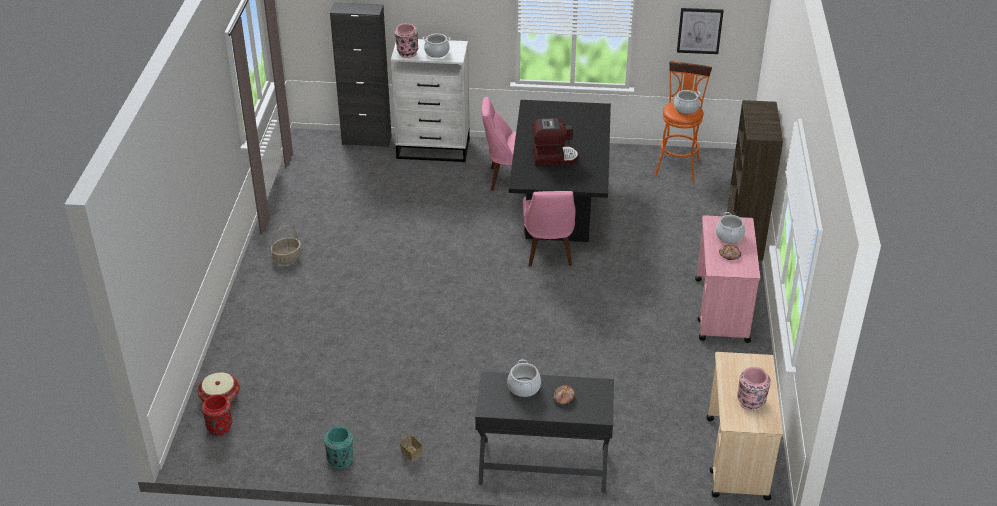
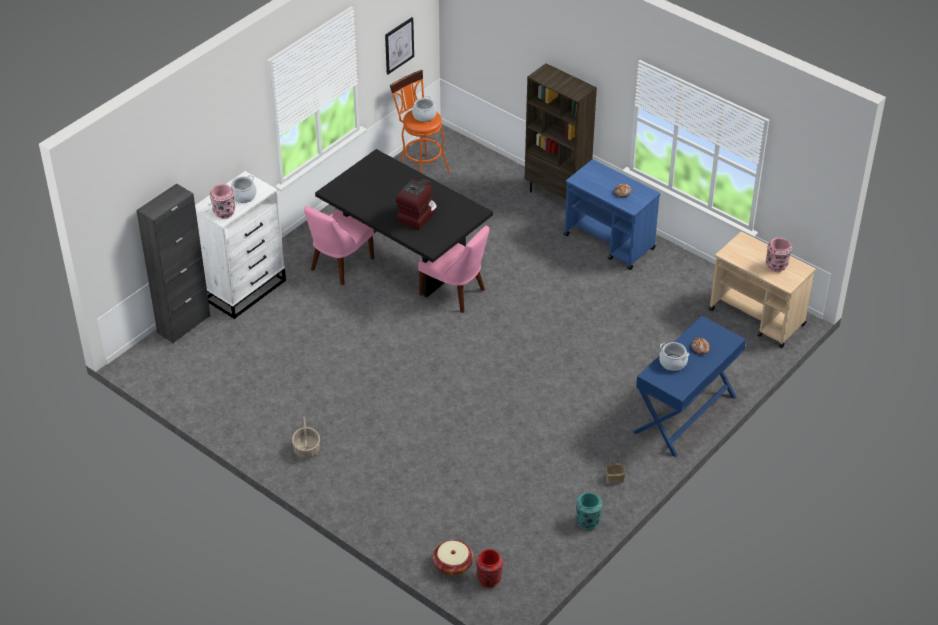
camera: 55 degrees left, 5 degrees up
(543, 466) = (685, 414): black desk -> blue desk
(721, 311) = (609, 242): pink cart -> blue cart
(729, 236) = (602, 181): cooking pot -> none

